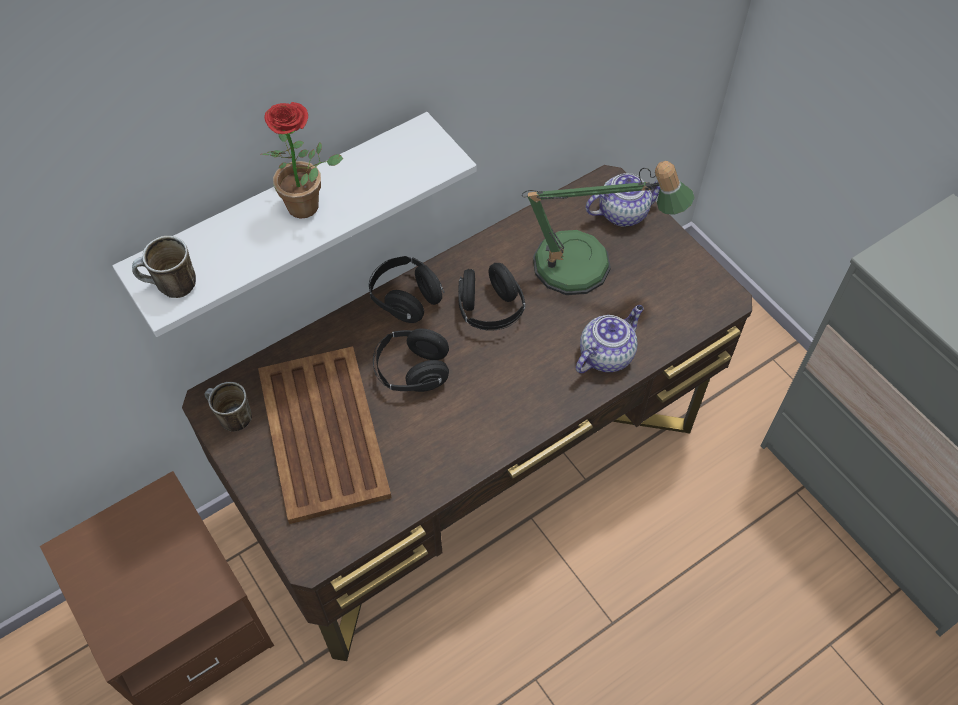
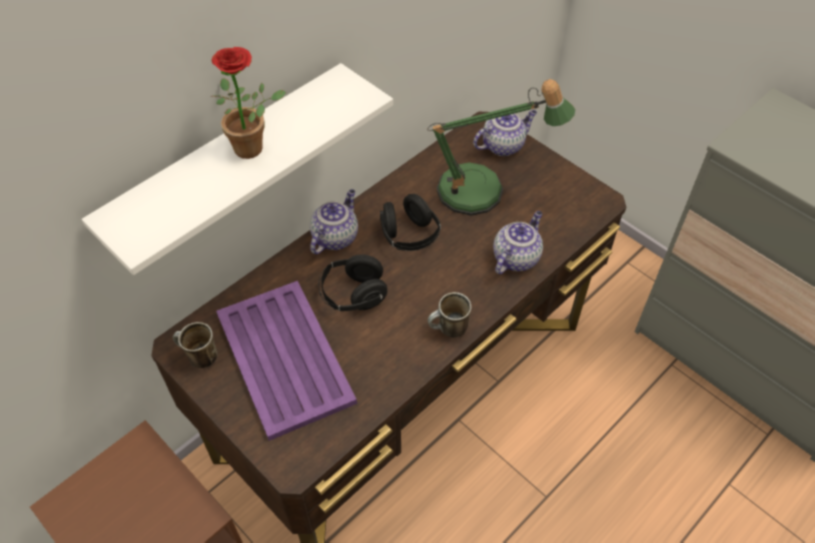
camera: 10 degrees left, 5 degrees down
(171, 288) = (140, 230): mug -> mug (448, 331)
(323, 435) = (284, 359): brown tray -> purple tray
(406, 299) = (335, 237): black headphones -> teapot

